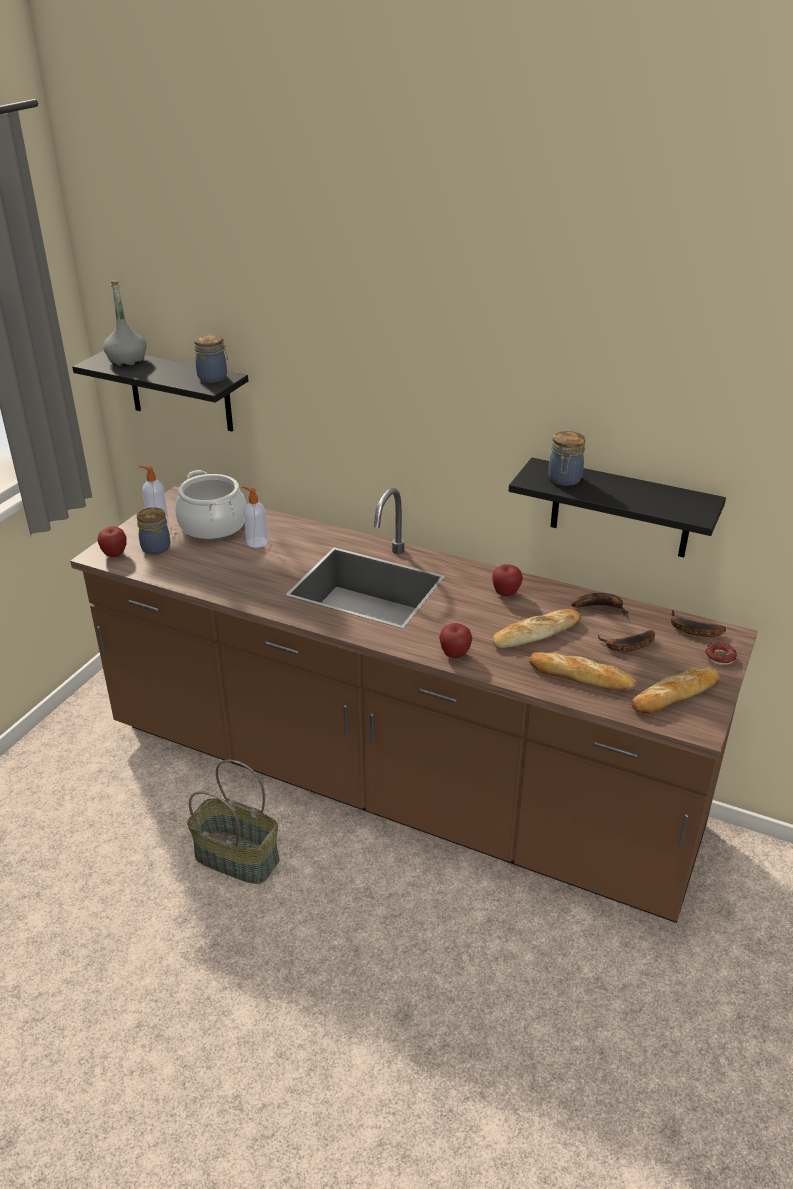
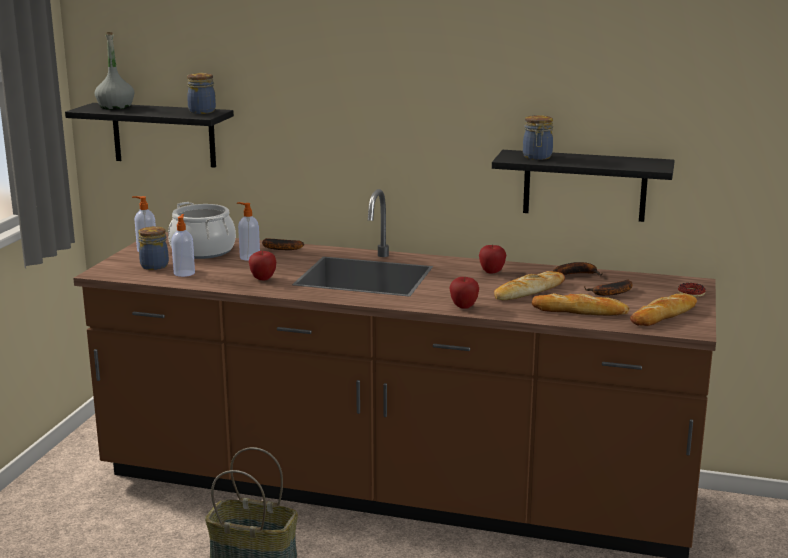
camera: 10 degrees left, 15 degrees down
(114, 554) = (116, 271): apple -> apple (263, 279)
(182, 563) = (184, 273): none -> soap dispenser
(691, 630) = (660, 281): banana -> banana (278, 248)

